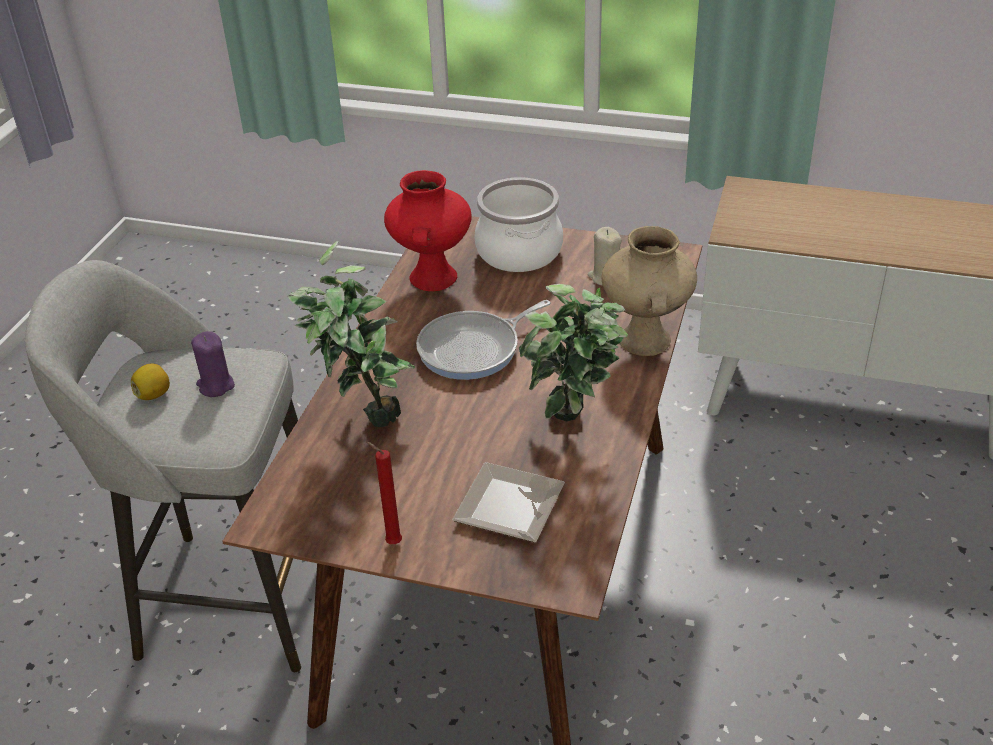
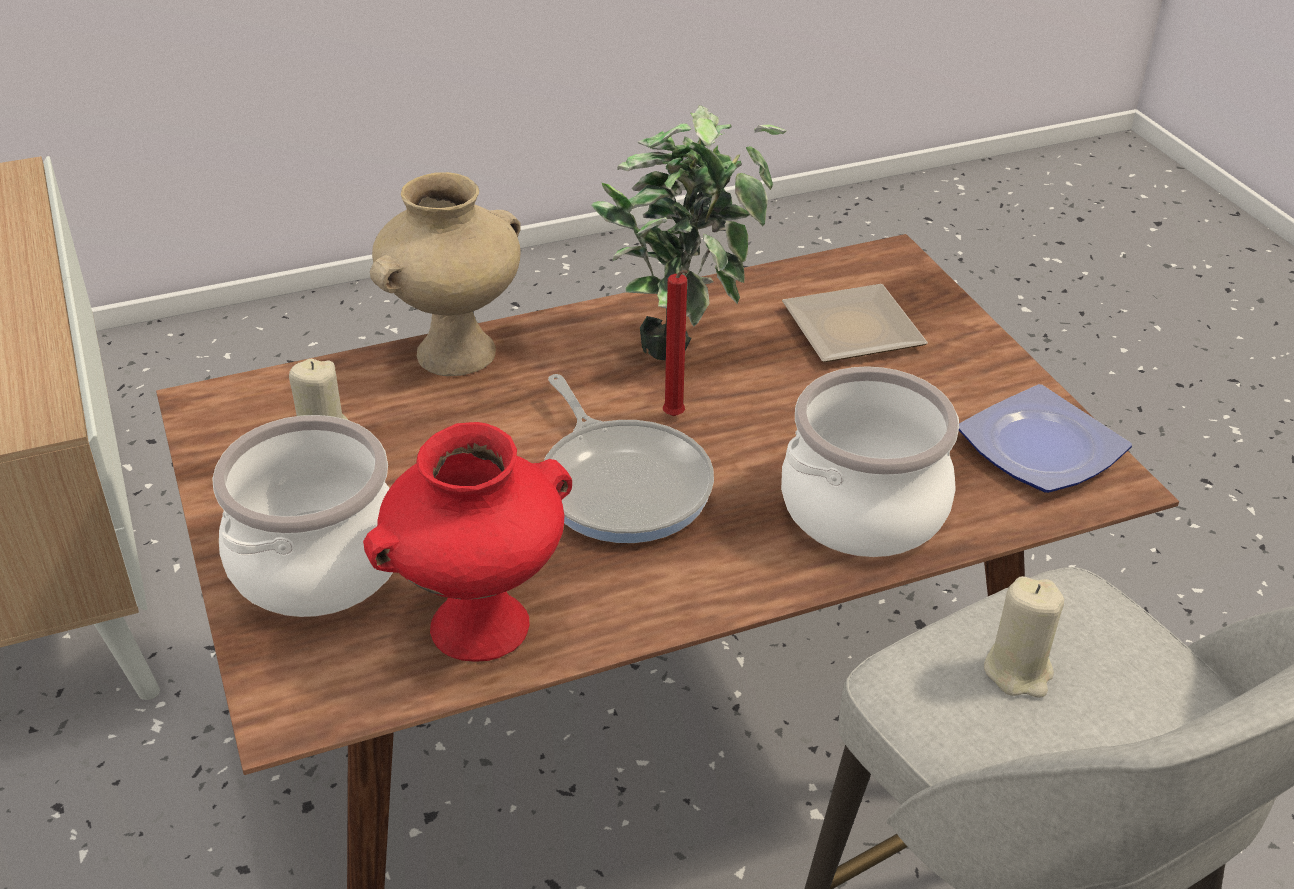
camera: 130 degrees left, 0 degrees up
(154, 394) = (1124, 731): lemon -> none
(215, 385) = (1018, 671): purple candle -> beige candle
(319, 515) = (1044, 448): none -> plate
(363, 416) = (864, 510): potted plant -> cooking pot
(391, 542) = (1001, 379): red candle -> red candle (675, 418)
(474, 349) = (622, 484): frying pan -> frying pan turned 45 degrees clockwise

